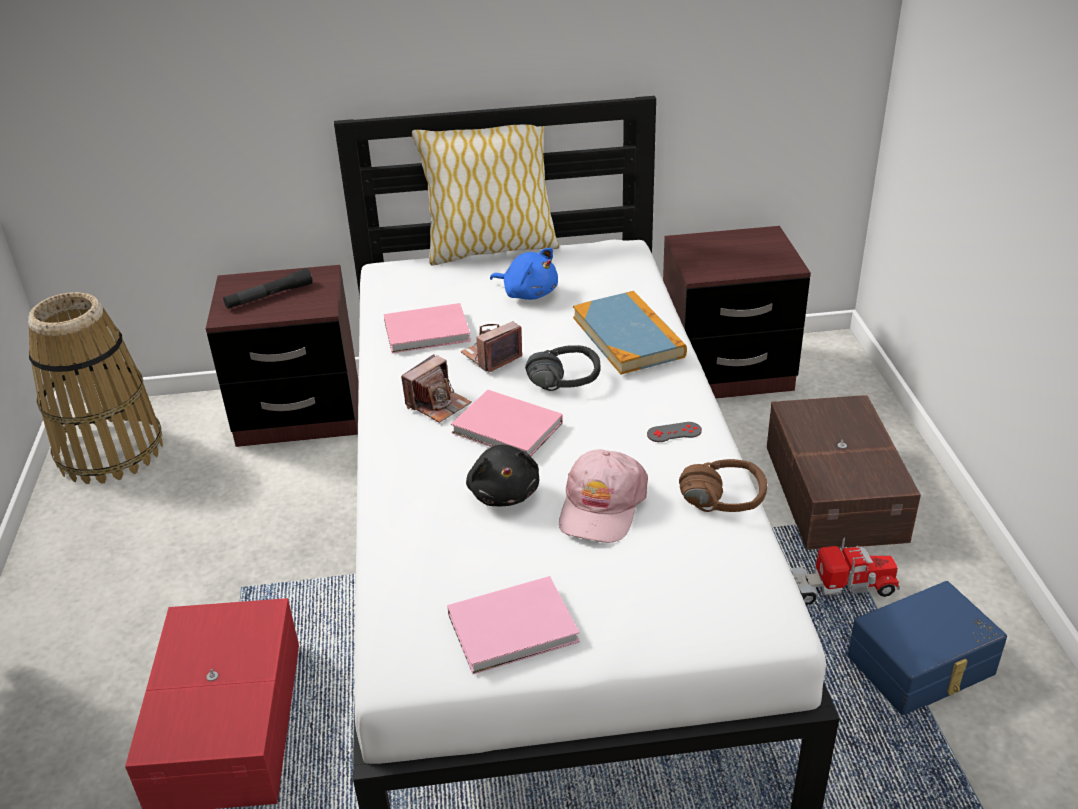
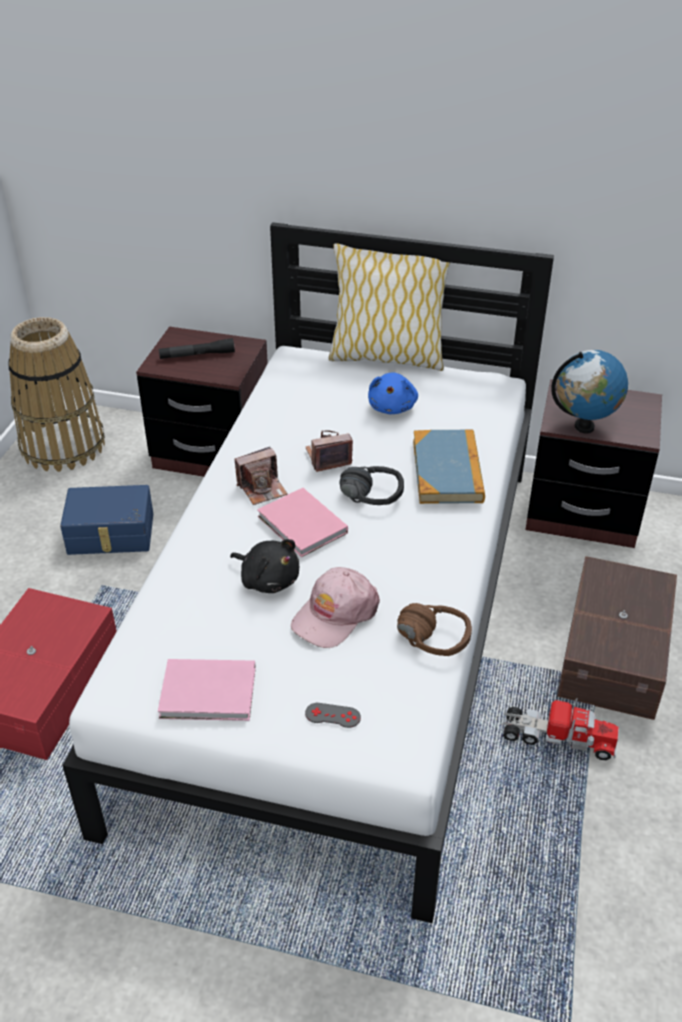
camera: 20 degrees right, 5 degrees up
(429, 332) = (293, 422): pink book -> none
(504, 492) = (268, 579): black plush toy -> black plush toy turned 60 degrees counterclockwise
(528, 293) = (392, 407): blue plush toy -> blue plush toy turned 45 degrees clockwise
(674, 432) = (432, 568): grey game controller -> grey game controller (332, 715)
(727, 270) = (584, 427): none -> globe
(923, 667) = (596, 831): blue storage box -> blue storage box (111, 534)

